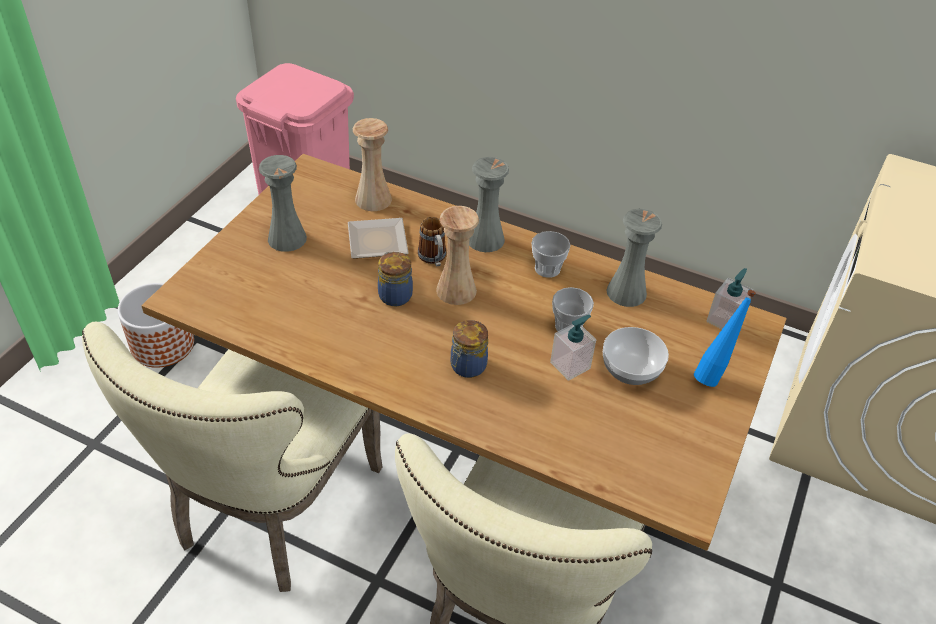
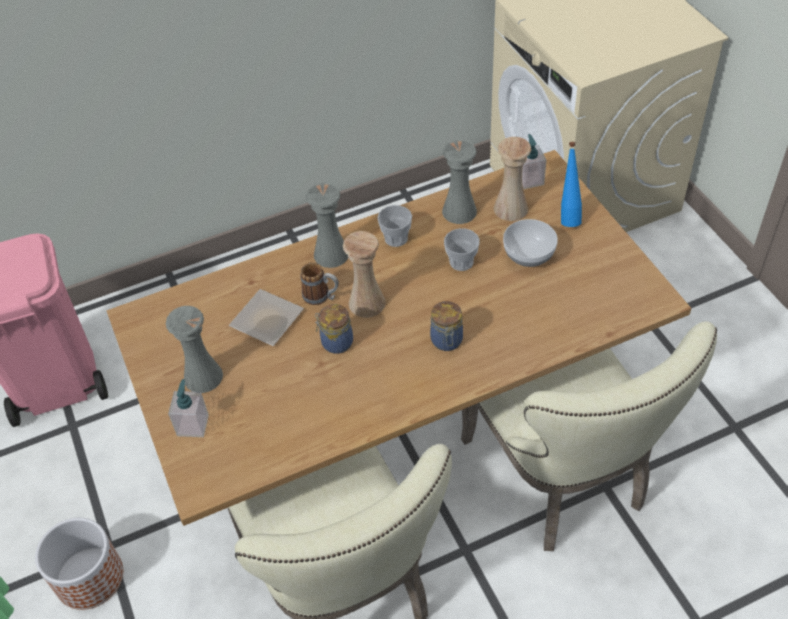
camera: 45 degrees left, 5 degrees up
(373, 199) = (215, 295): beige vase -> beige vase (510, 208)
(570, 365) = (496, 283): soap dispenser -> soap dispenser (193, 425)

